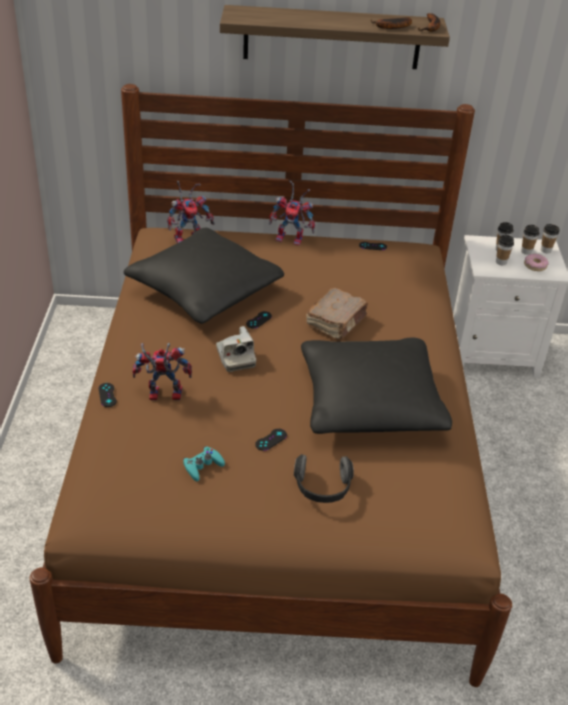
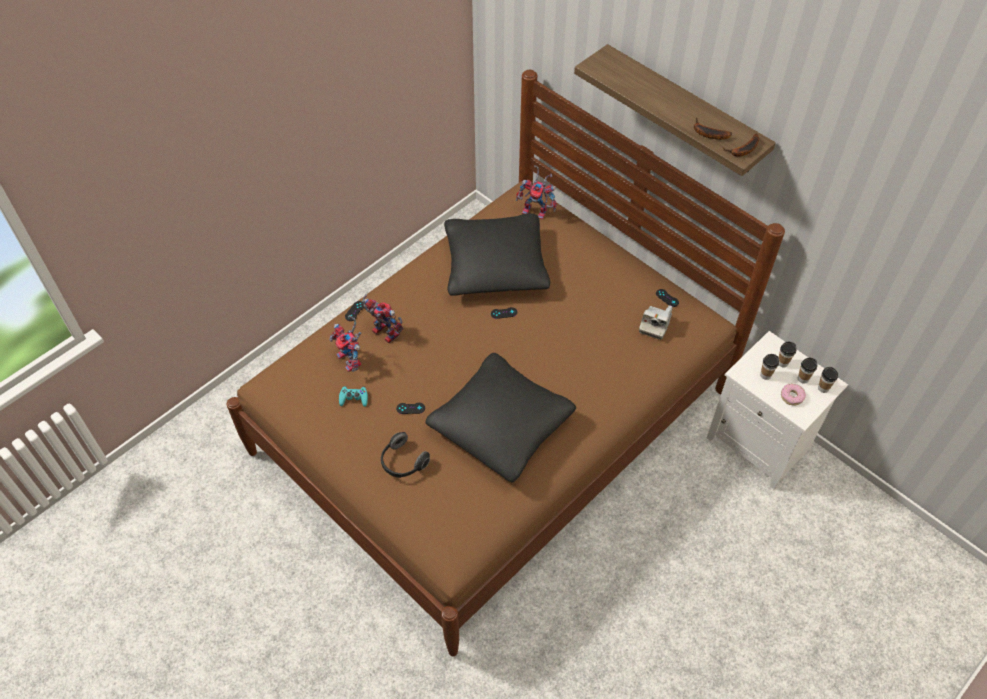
camera: 45 degrees right, 15 degrees up
(235, 358) = (455, 333): camera -> camera (655, 324)
(292, 239) = (612, 255): toy robot -> toy robot (352, 361)
(337, 322) = (555, 349): brown book -> none

